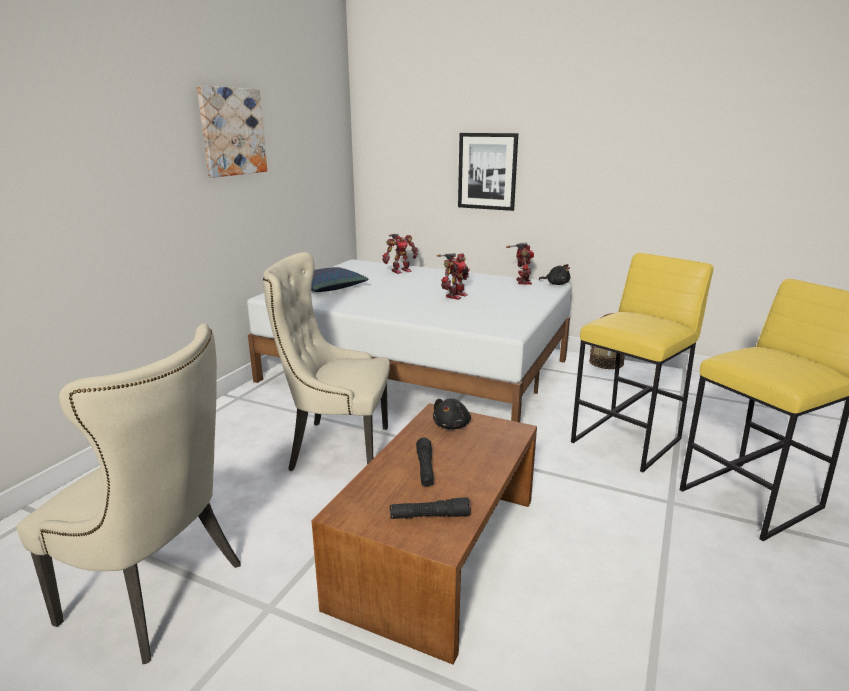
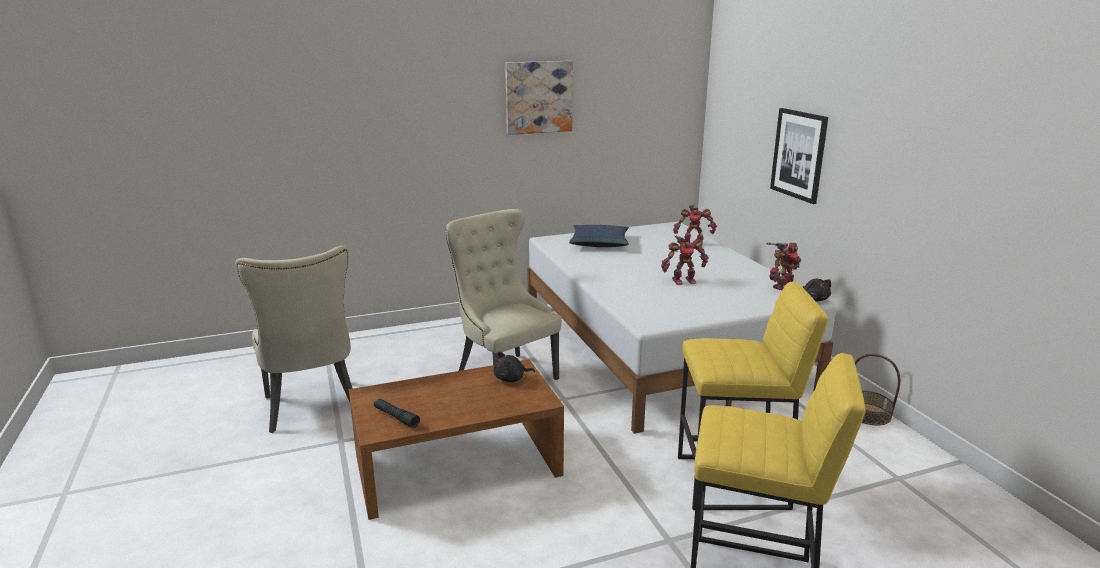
camera: 45 degrees right, 0 degrees up
(425, 468) = (444, 394): black flashlight -> none

